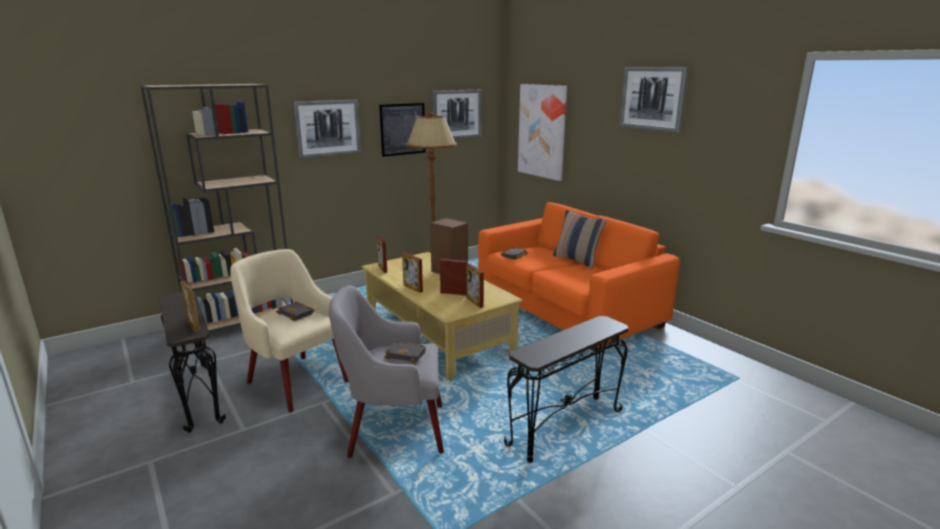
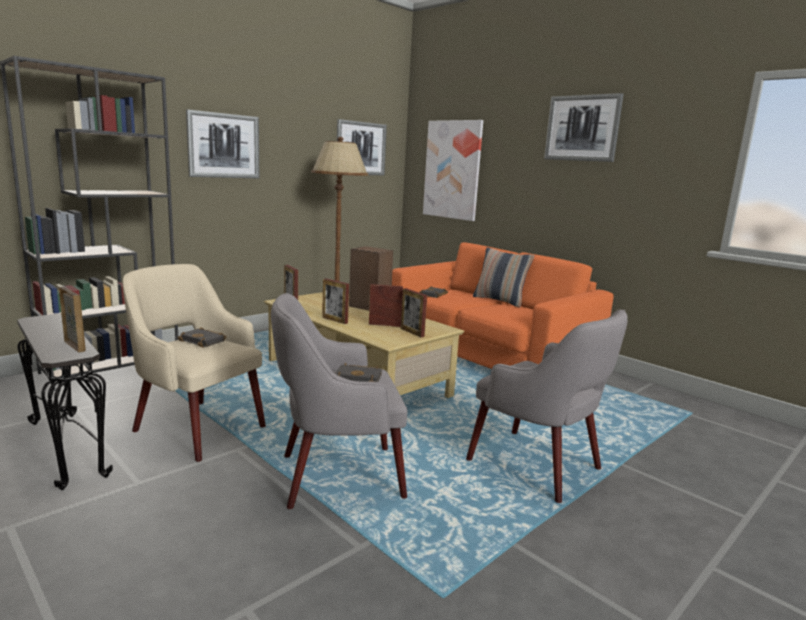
camera: 10 degrees left, 5 degrees down
(403, 129) = (304, 157): picture -> none
(565, 428) = (537, 466): black side table -> grey armchair

